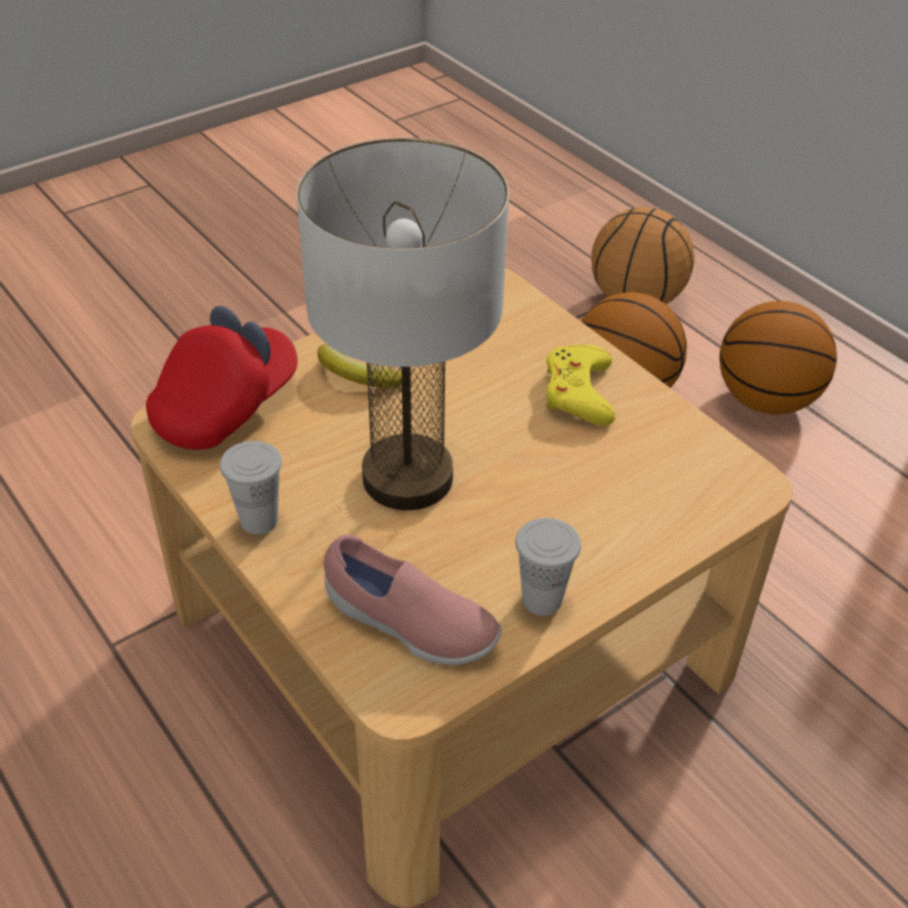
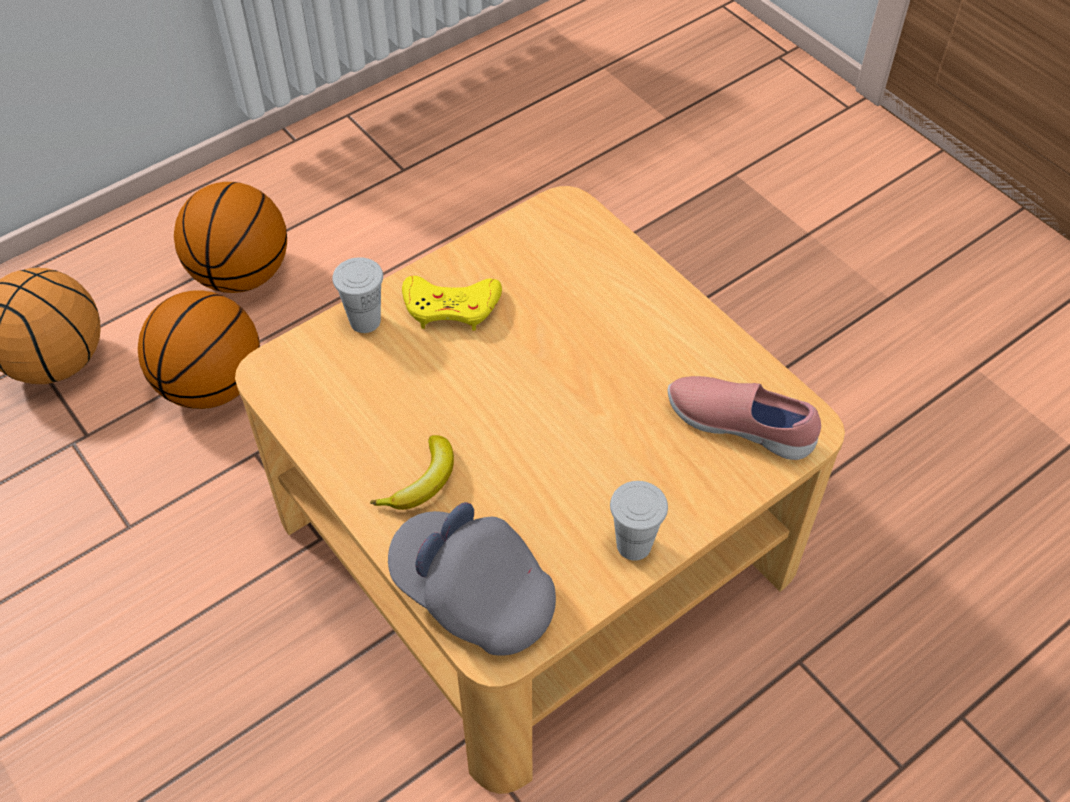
camera: 90 degrees left, 10 degrees up
(227, 406) = (473, 594): red cap -> grey cap
(409, 478) = (570, 432): table lamp -> none
(409, 625) = (739, 426): pink shoe -> pink shoe turned 90 degrees counterclockwise
(542, 600) = (701, 341): white cup -> white cup (365, 321)

